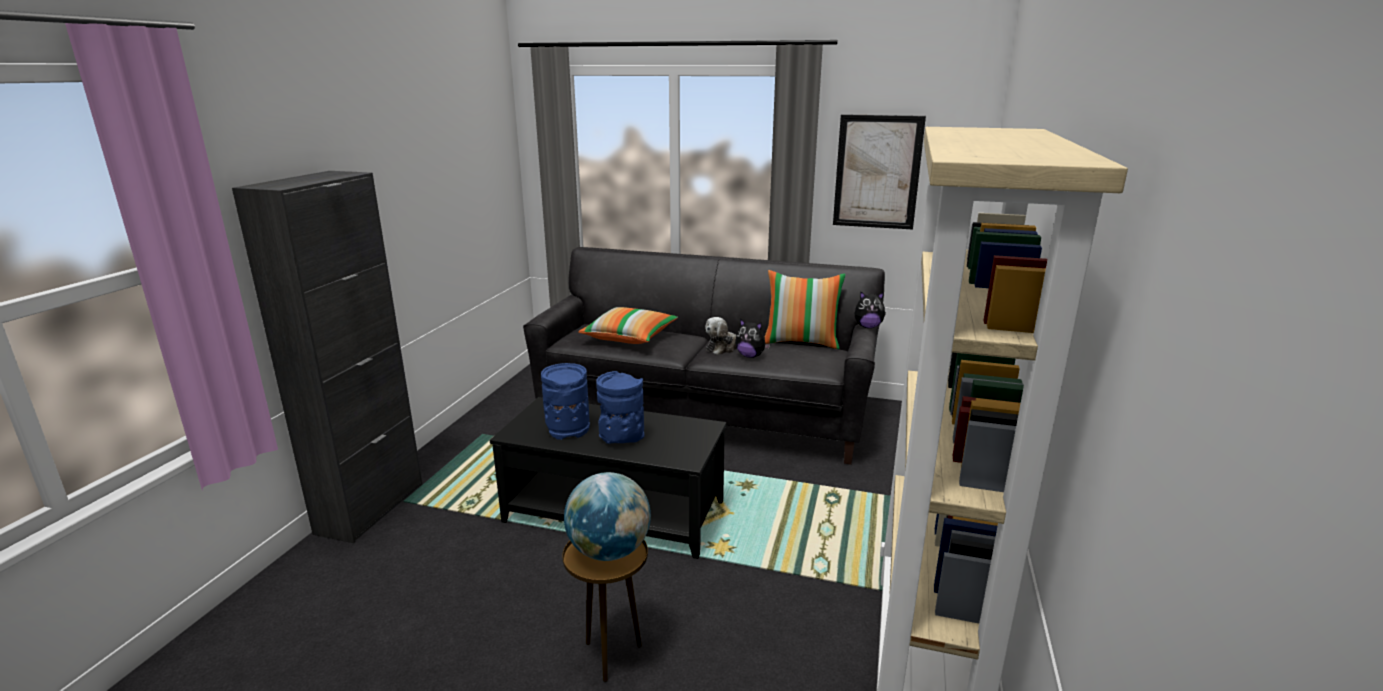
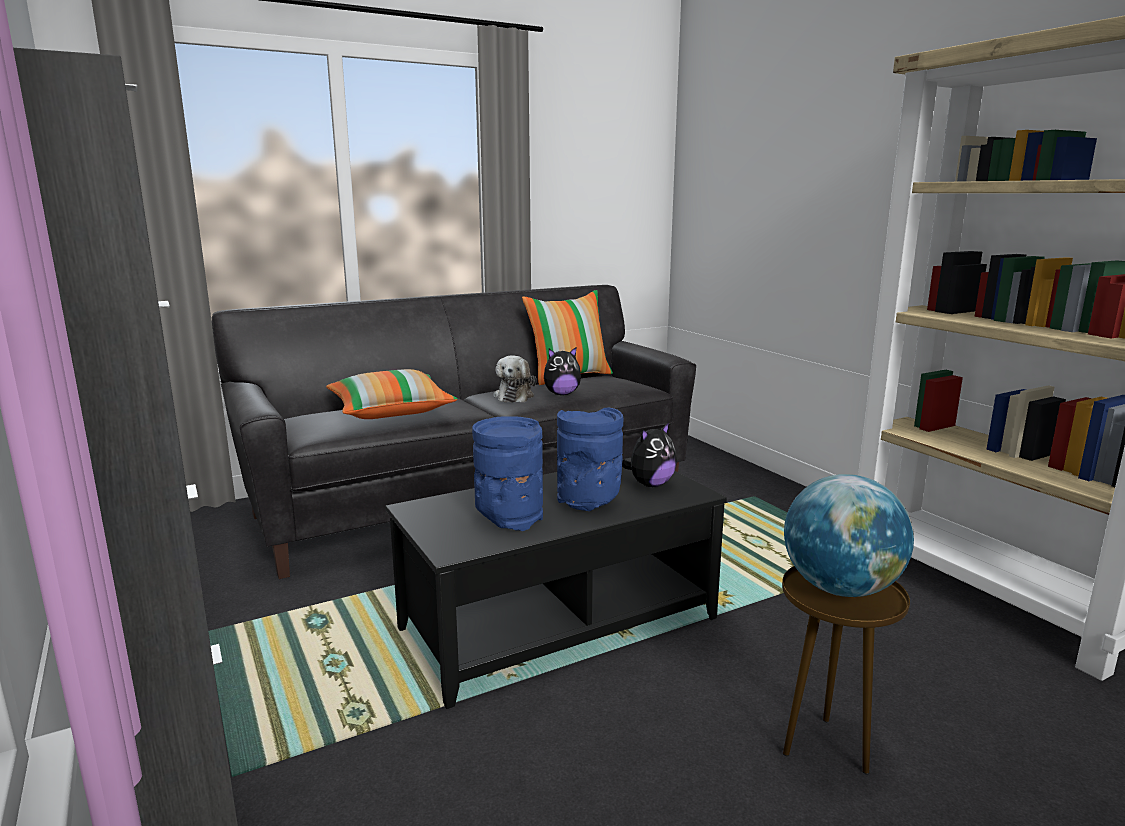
camera: 45 degrees left, 5 degrees down
(868, 327) = (632, 343): plush toy -> plush toy (650, 484)
(877, 172) = (579, 183): picture -> none

